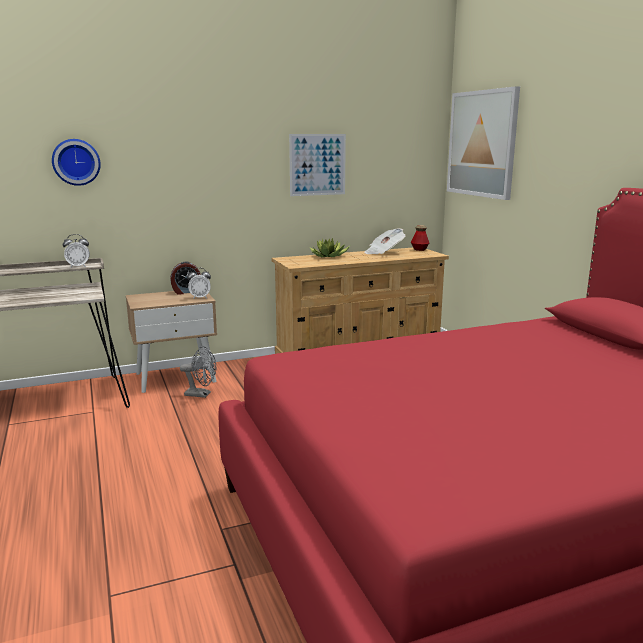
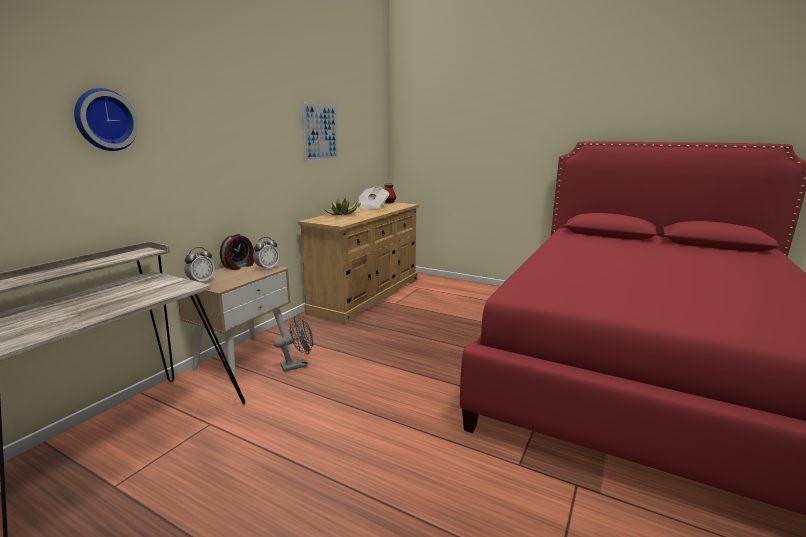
camera: 40 degrees left, 0 degrees up
(78, 266) = (135, 255): alarm clock -> alarm clock (201, 282)
(482, 144) = (430, 117): picture -> none

